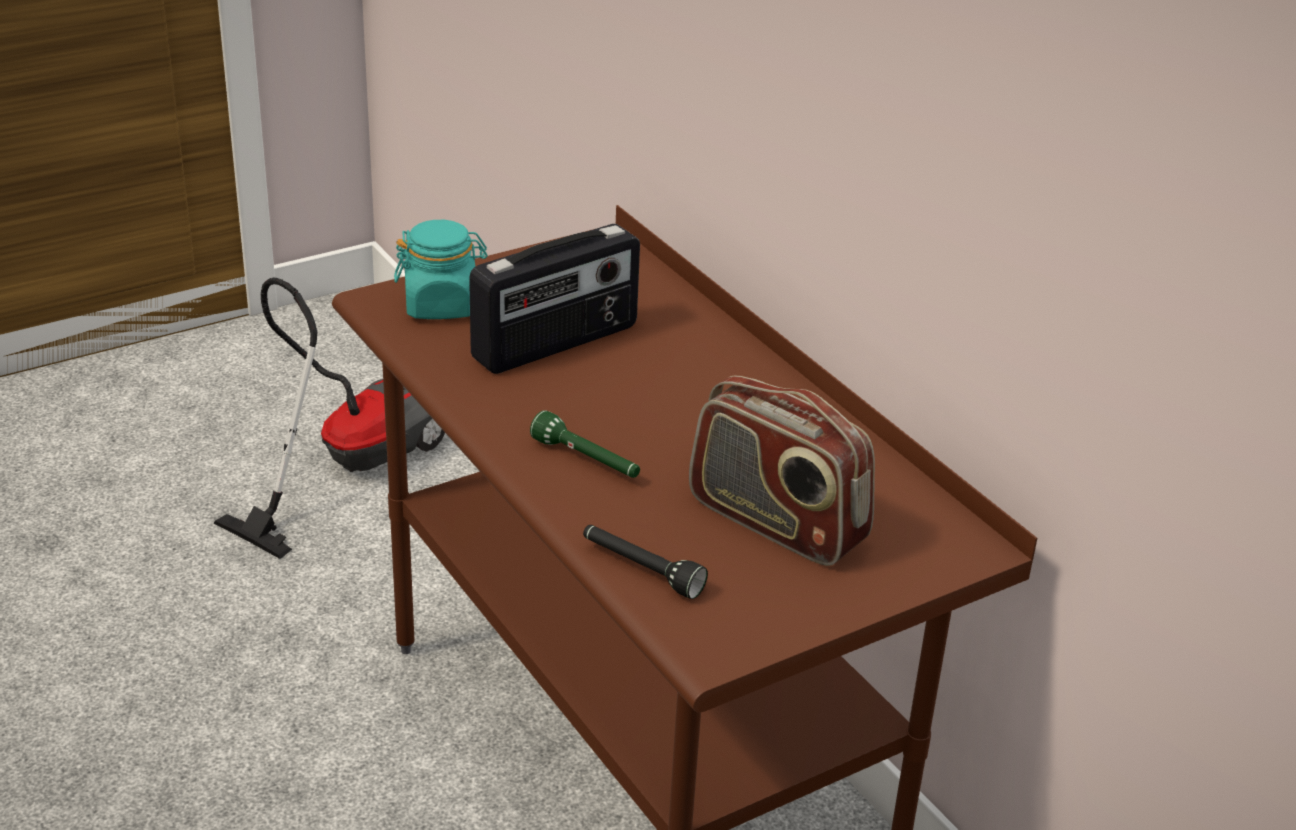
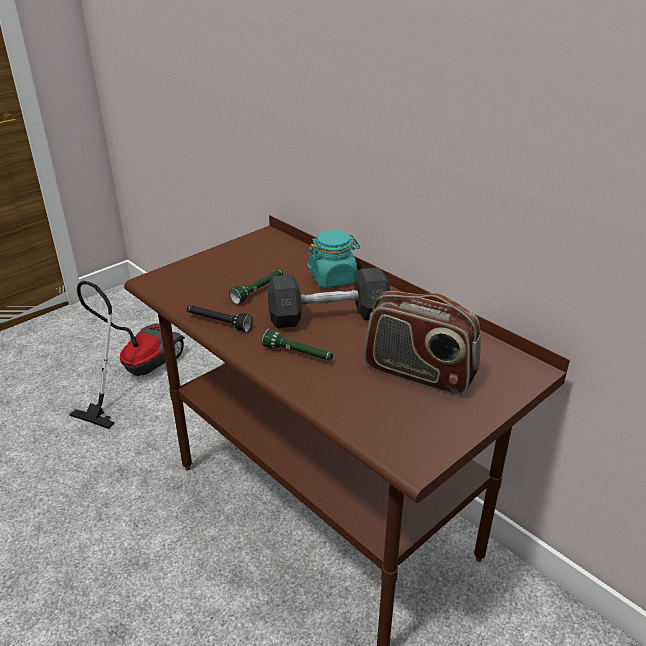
camera: 10 degrees left, 0 degrees up
(441, 305) = (188, 279): turquoise jar -> turquoise jar (333, 279)
(556, 344) = (259, 291): radio -> green flashlight
(641, 570) = (353, 416): black flashlight -> black flashlight (218, 323)
(661, 405) = (328, 316): none -> grey dumbbell

